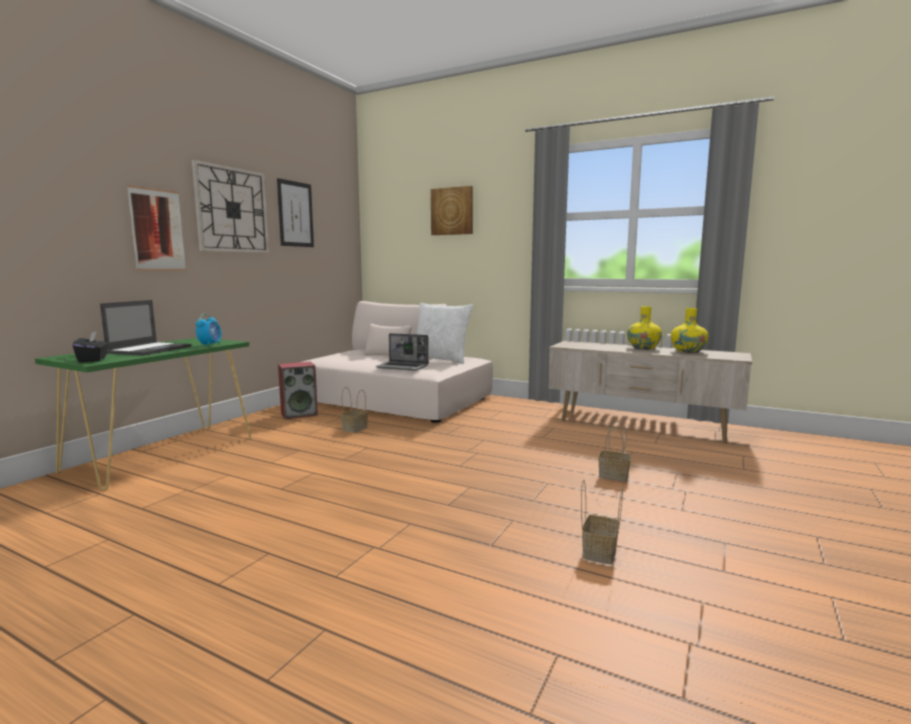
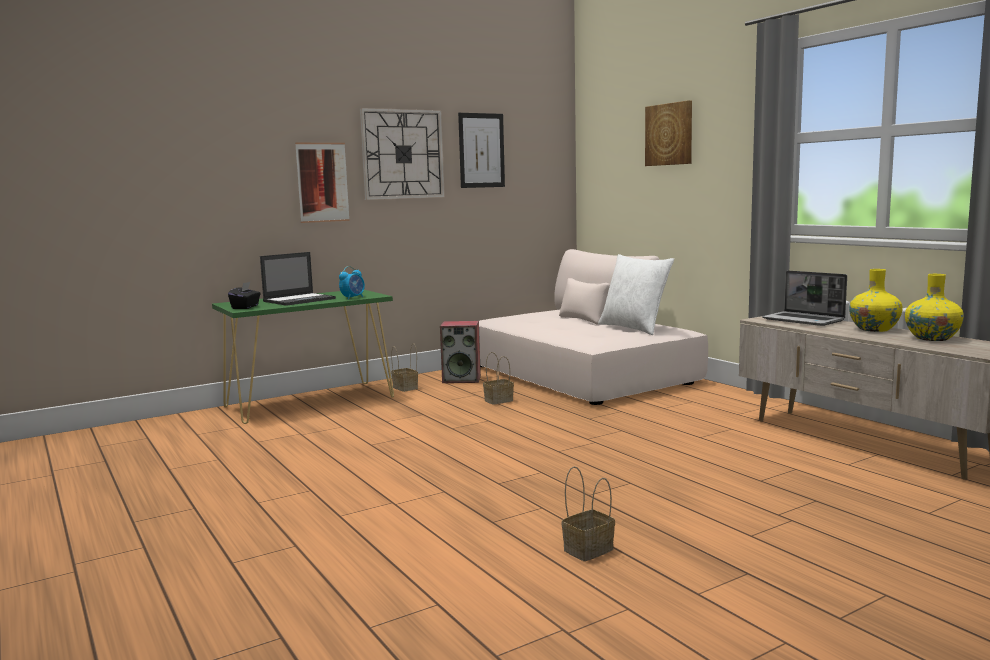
camera: 30 degrees right, 0 degrees up
(403, 367) = (572, 334): laptop -> laptop (804, 320)
(614, 475) = (725, 489): basket -> basket (406, 388)

